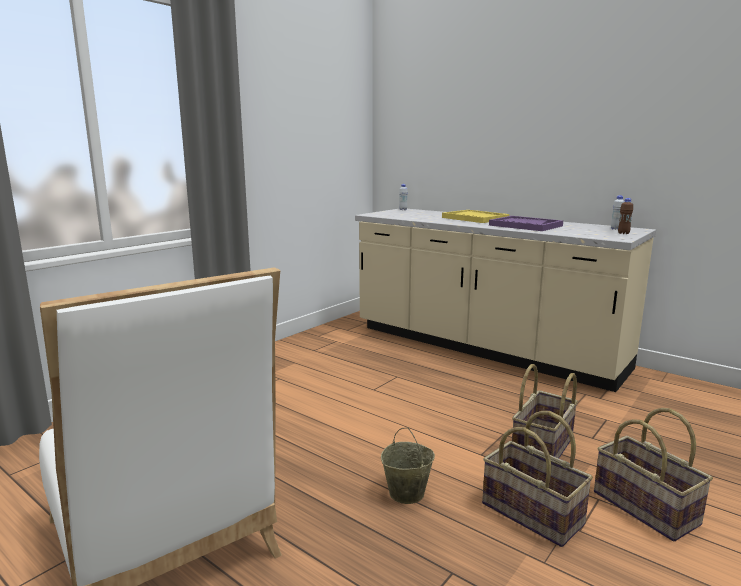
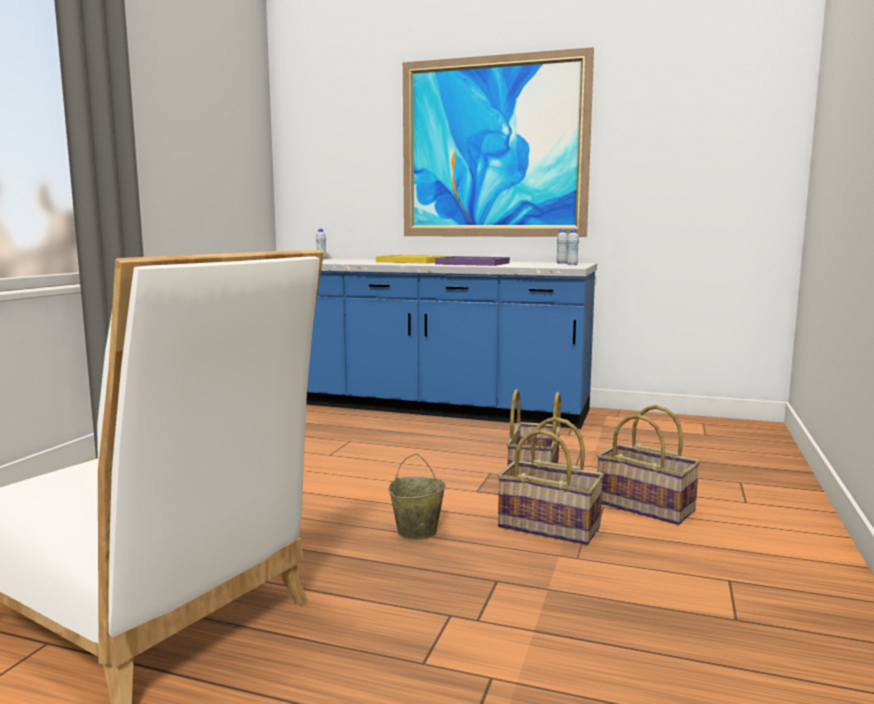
camera: 20 degrees left, 5 degrees down
(483, 348) = (433, 408): beige counter -> blue counter
(560, 112) = (493, 148): none -> picture
(623, 233) = (572, 265): brown bottle -> white bottle

